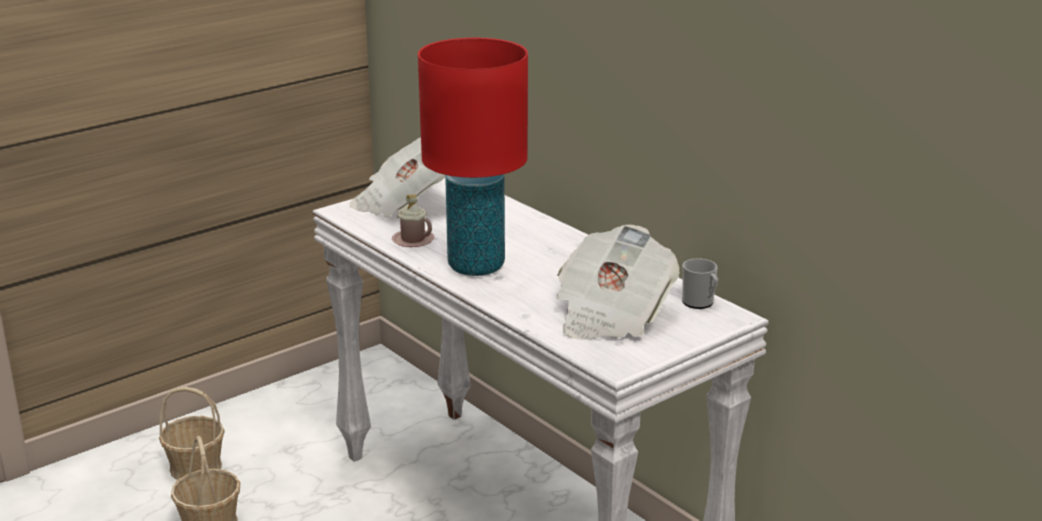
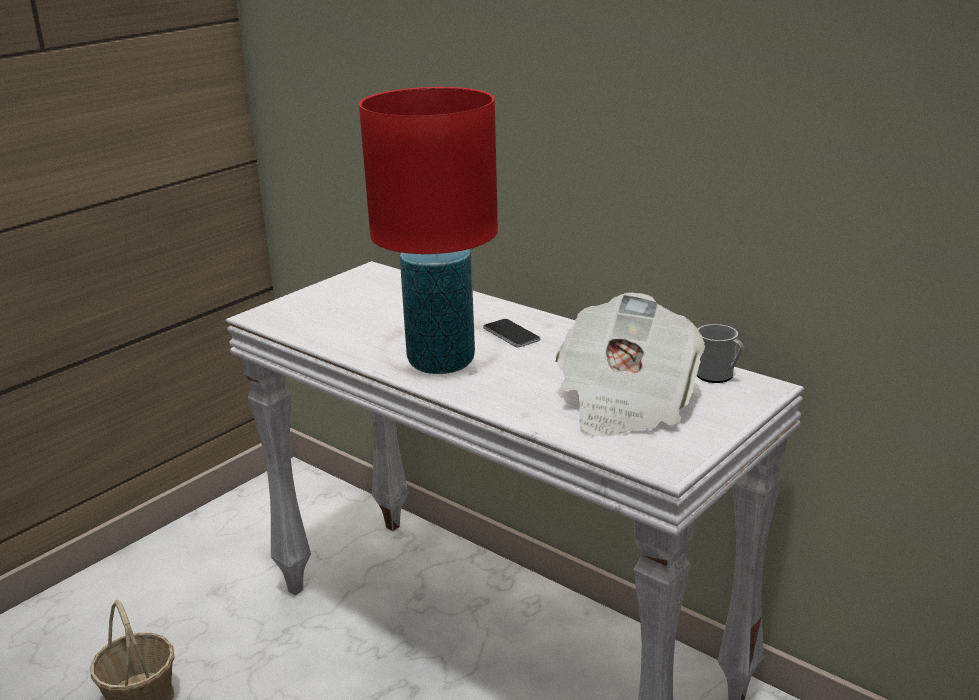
camera: 10 degrees left, 0 degrees up
(195, 467) = (112, 628): basket -> none
(404, 203) = (330, 300): newspaper -> none
(413, 240) = (355, 340): pink mug -> none
(544, 249) = (511, 334): none -> phone

